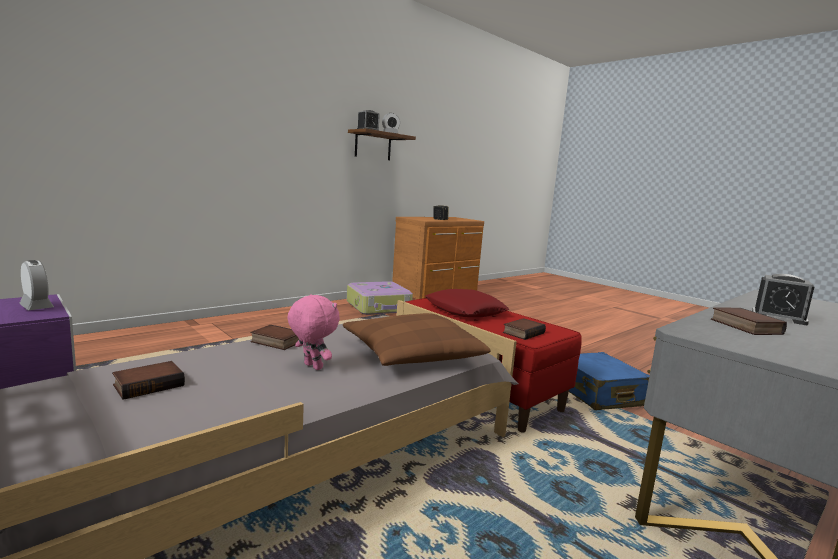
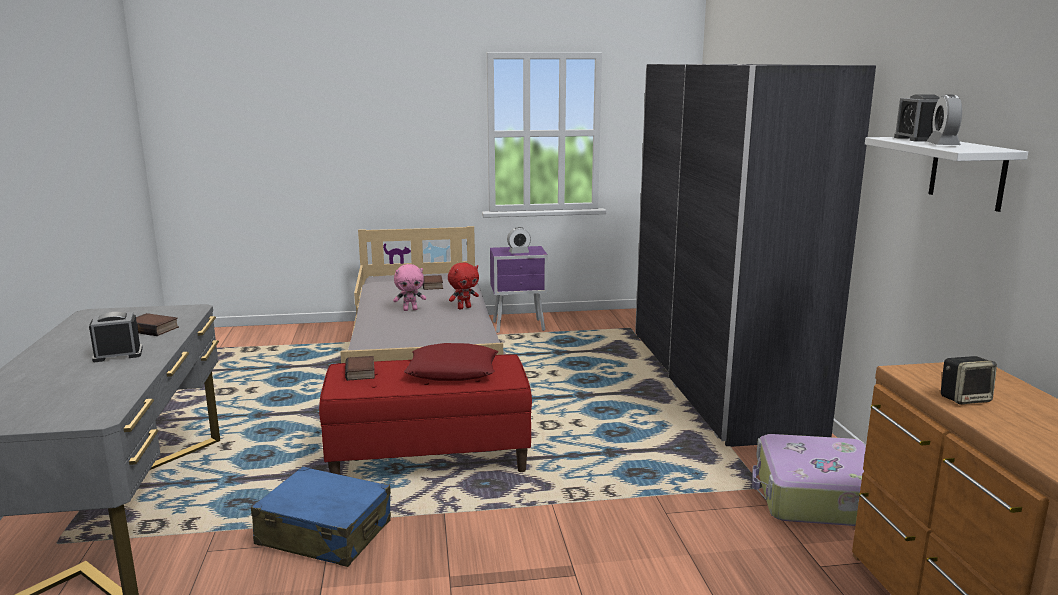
camera: 125 degrees right, 5 degrees up
(229, 327) = (717, 380): none -> grey wardrobe
(275, 342) = (464, 308): book -> red plush toy
(373, 146) = (967, 173): brown shelf -> white shelf
(411, 353) = (393, 334): brown pillow -> none

